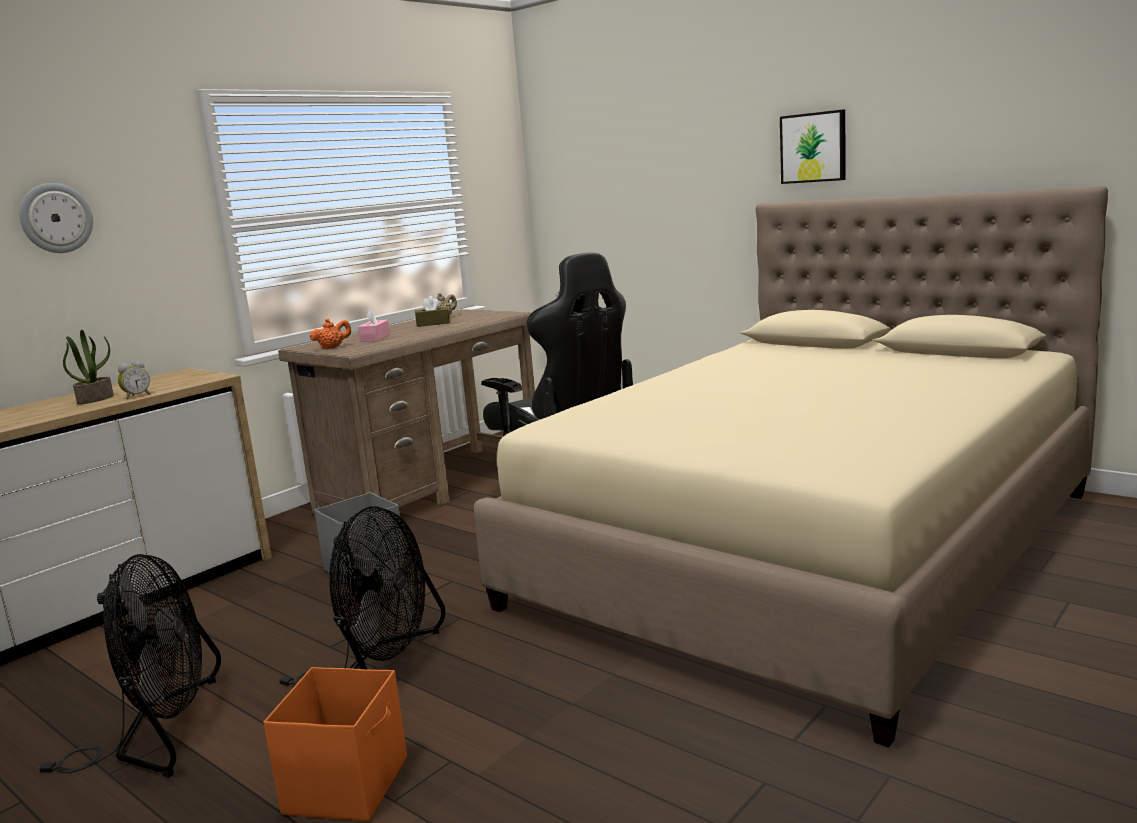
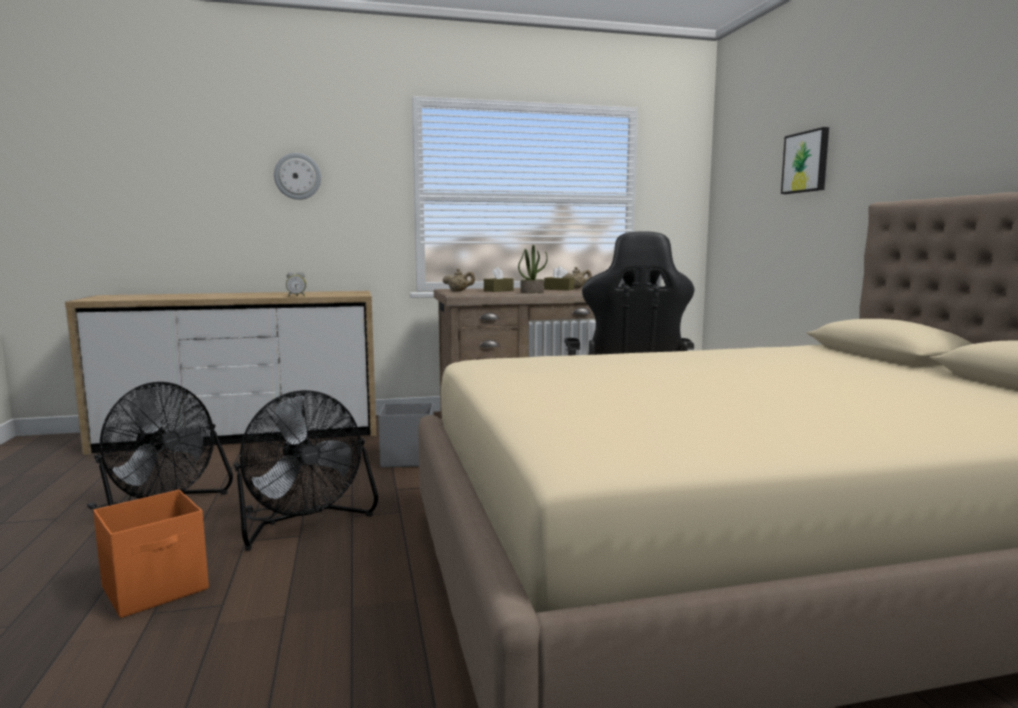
camera: 35 degrees right, 5 degrees down
(95, 399) = (280, 294): potted plant -> potted plant (532, 292)
(332, 347) = (459, 291): orange teapot -> beige teapot
(375, 338) = (498, 290): pink tissue box -> brown tissue box
(813, 147) = (947, 140): picture -> picture (806, 162)

